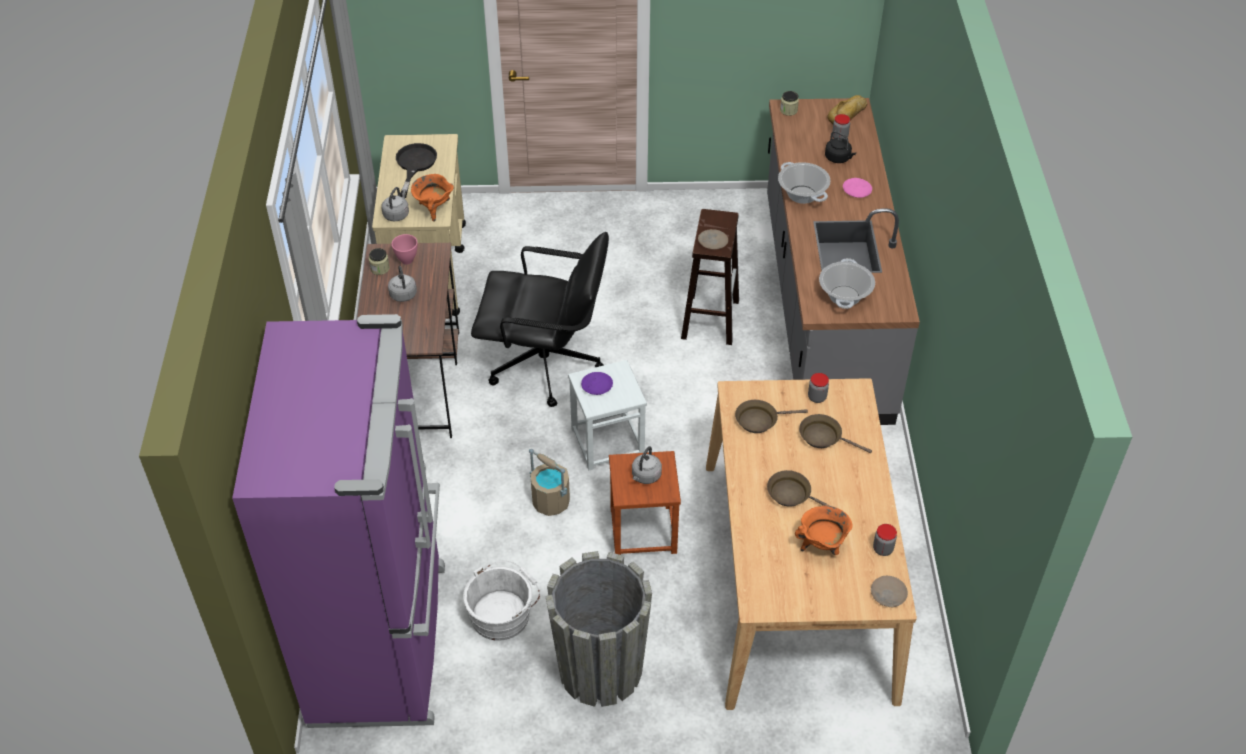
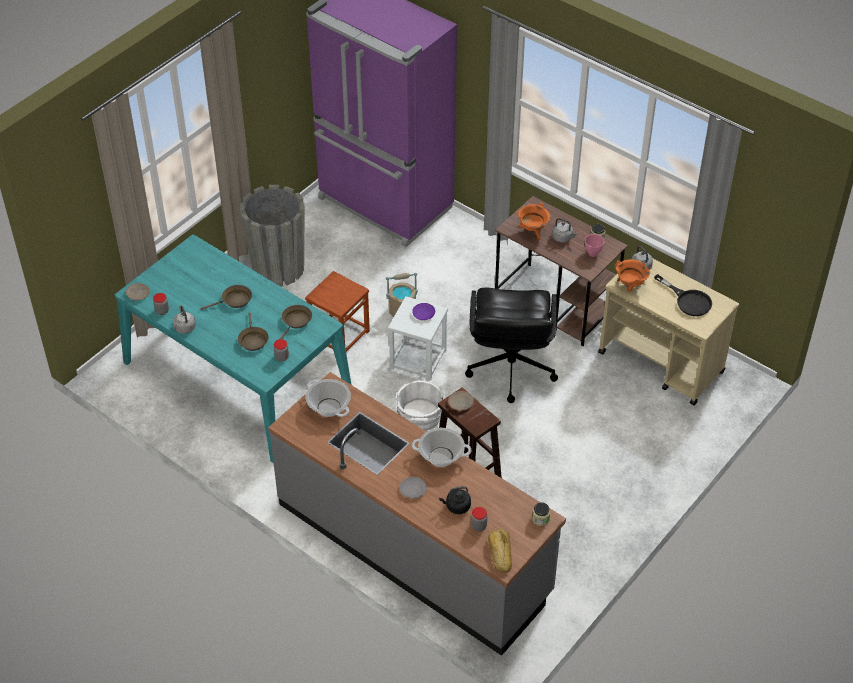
camera: 130 degrees right, 0 degrees up
(503, 613) = (351, 253): white bucket -> white bucket (420, 417)
(546, 365) = (510, 369): black office chair -> black office chair turned 45 degrees counterclockwise
(645, 476) = (337, 293): grey kettle -> grey kettle (184, 326)
(797, 577) = (237, 376): beige dining table -> turquoise dining table
(822, 546) = (193, 290): orange cooking pot -> orange cooking pot (533, 231)
(824, 437) = (253, 340): brown frying pan -> brown frying pan turned 105 degrees clockwise
(856, 190) = (413, 490): pink plate -> grey plate

